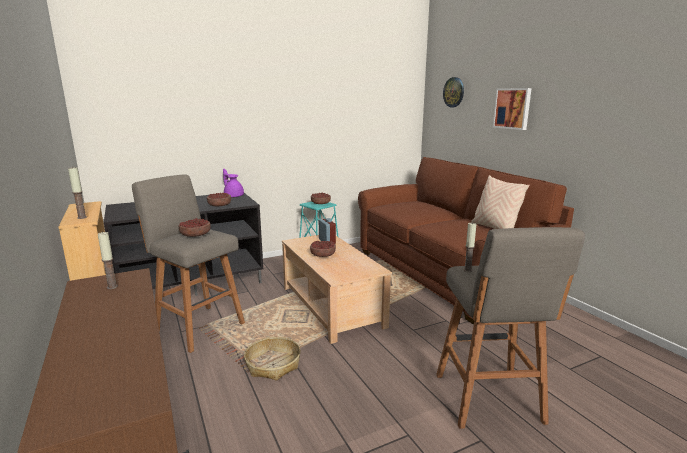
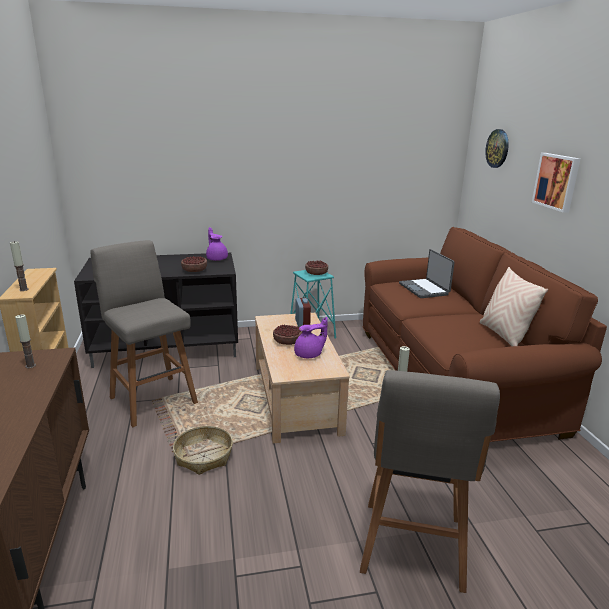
camera: 15 degrees right, 5 degrees up
(196, 235) = (148, 308): bowl -> none
(348, 261) = (309, 354): none -> purple teapot
(414, 206) = (424, 289): none -> laptop

